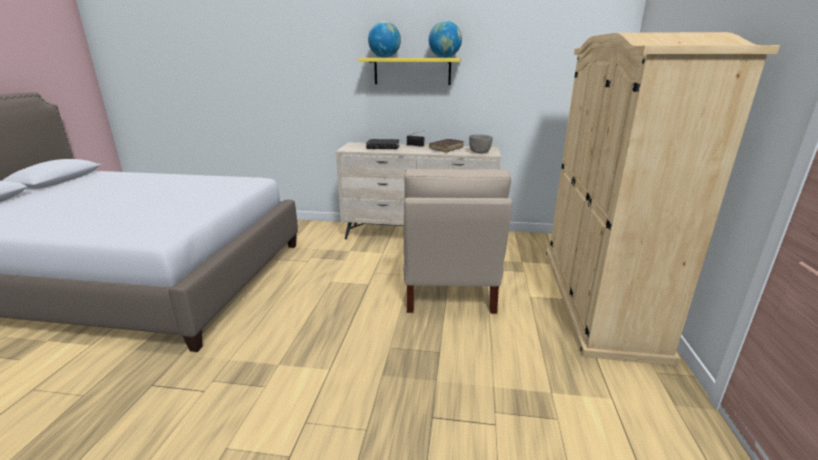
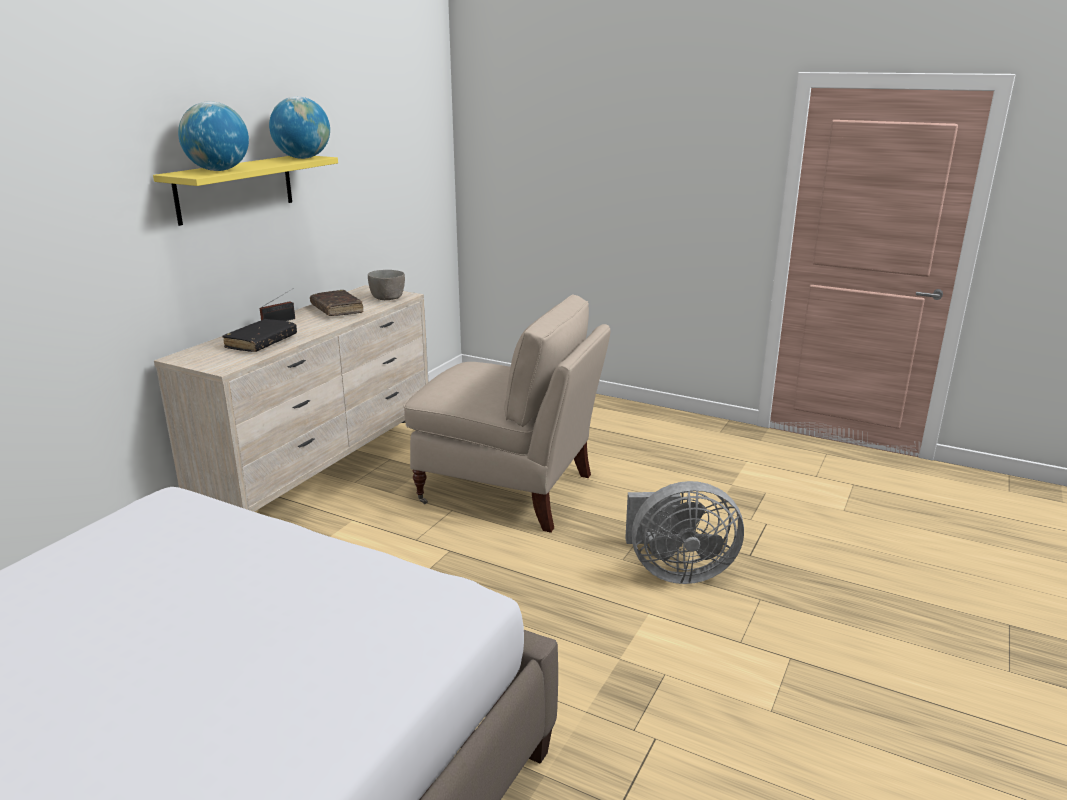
camera: 70 degrees left, 0 degrees up
(386, 376) = (676, 571): none -> grey fan
(598, 297) = (593, 413): beige wardrobe -> none

